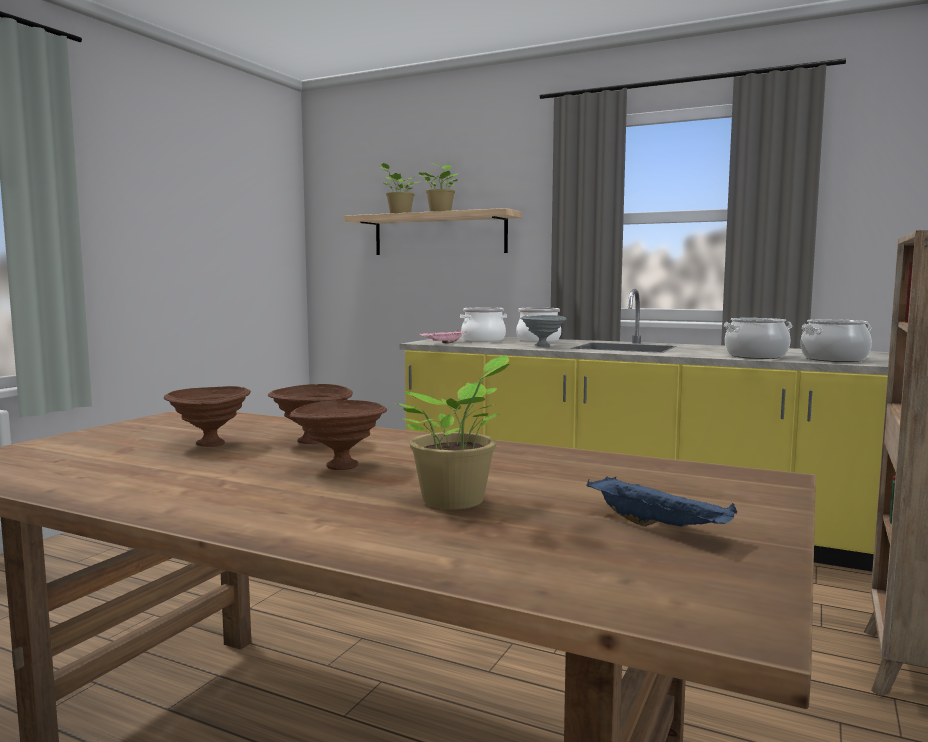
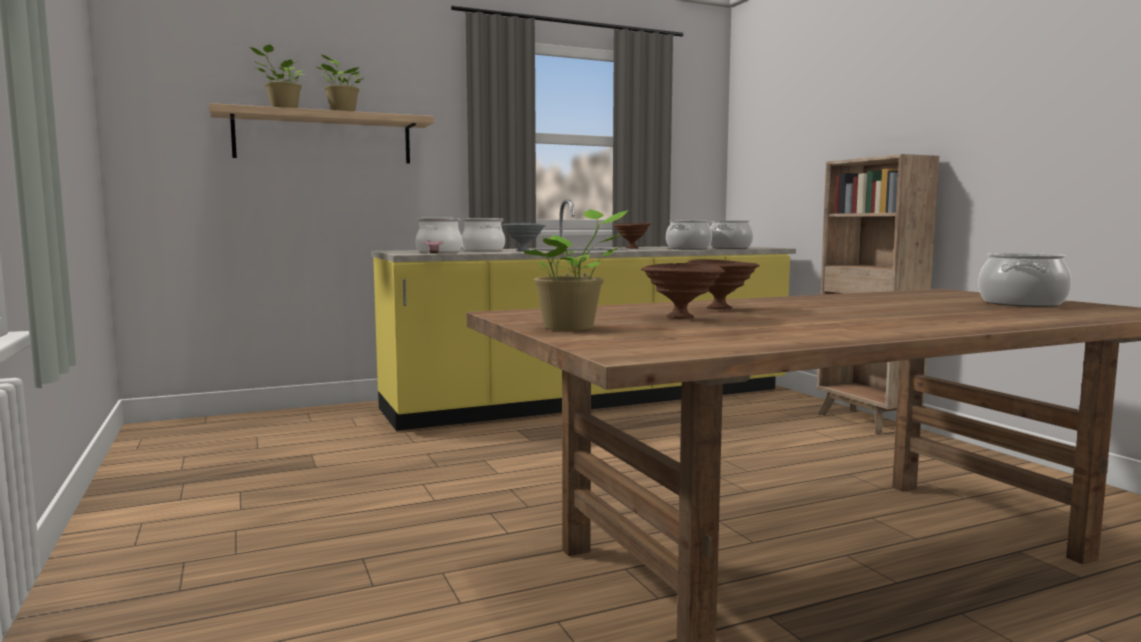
camera: 50 degrees left, 0 degrees up
(339, 466) = (817, 311): brown bowl -> brown bowl (631, 248)
(457, 502) = (943, 310): potted plant -> potted plant (573, 327)
(659, 526) = (1021, 303): blue tray -> cooking pot

